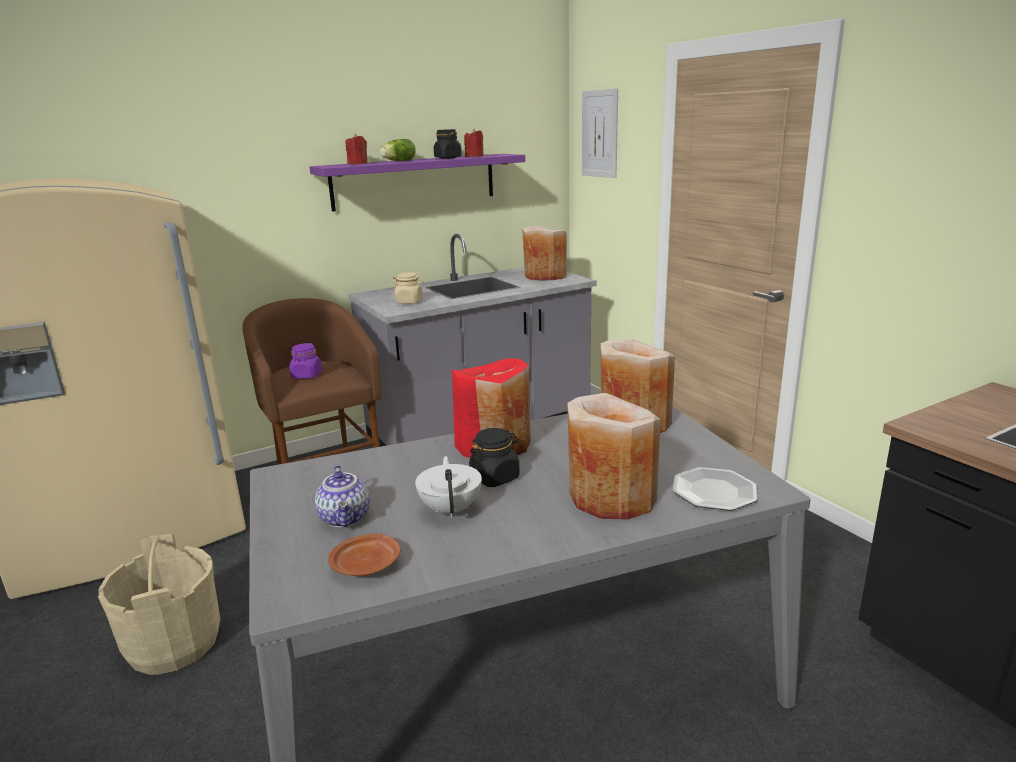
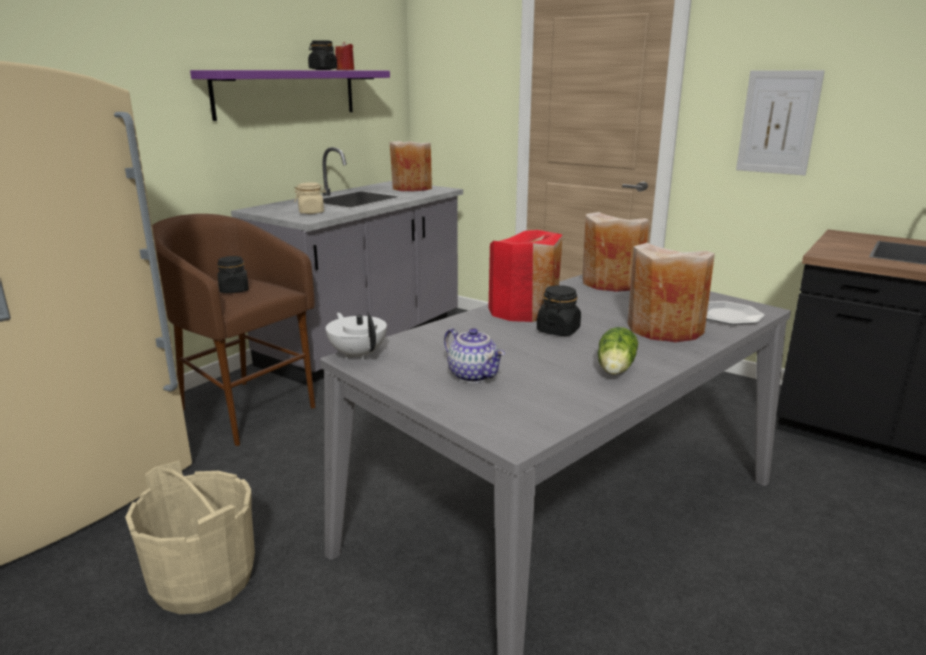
camera: 25 degrees left, 0 degrees up
(307, 375) = (234, 290): purple jar -> black jar
(358, 164) = (244, 69): red candle -> none
(367, 565) = (544, 401): brown plate -> none
(397, 161) = (278, 69): lettuce -> lettuce (614, 370)
(451, 509) = (555, 355): white teapot -> white teapot (358, 354)
(599, 134) = (447, 55): picture -> picture (778, 122)

